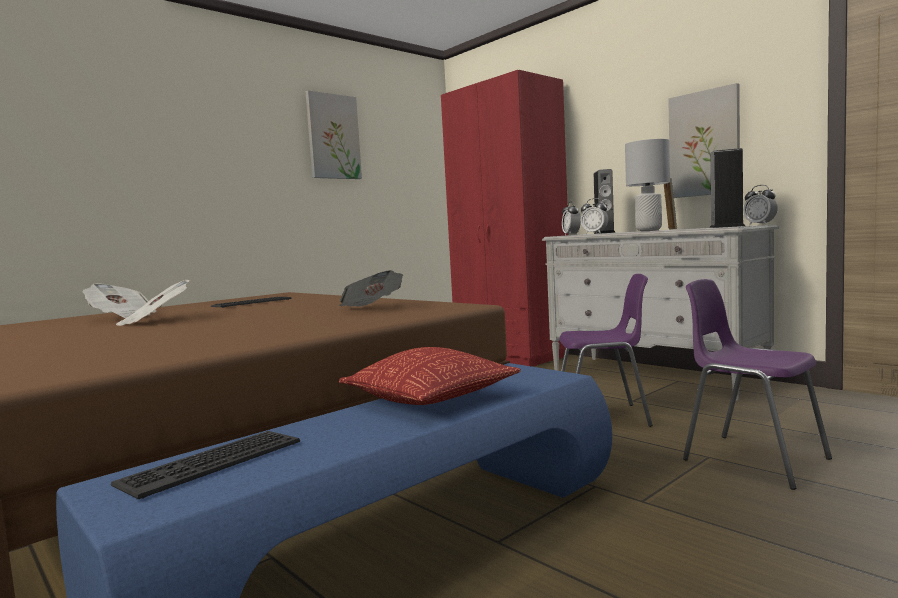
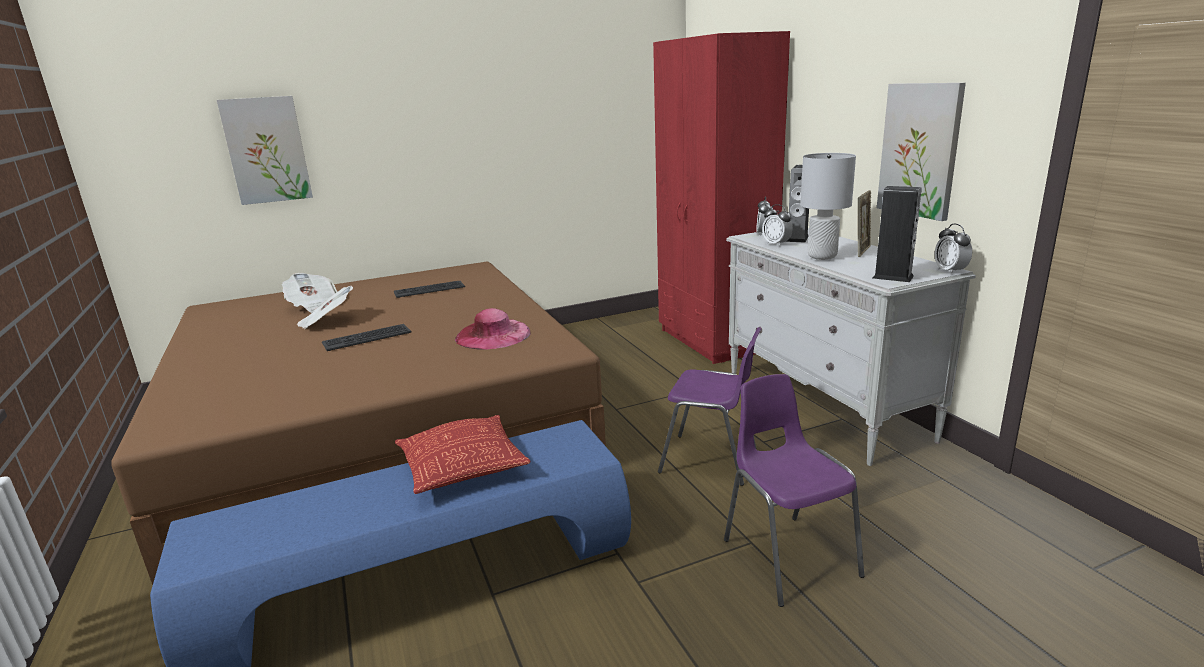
camera: 20 degrees right, 15 degrees up
(212, 462) = (262, 518): keyboard -> keyboard (367, 338)
(333, 137) = (537, 92): picture -> picture (267, 150)
(372, 308) = (493, 335): newspaper -> pink hat

